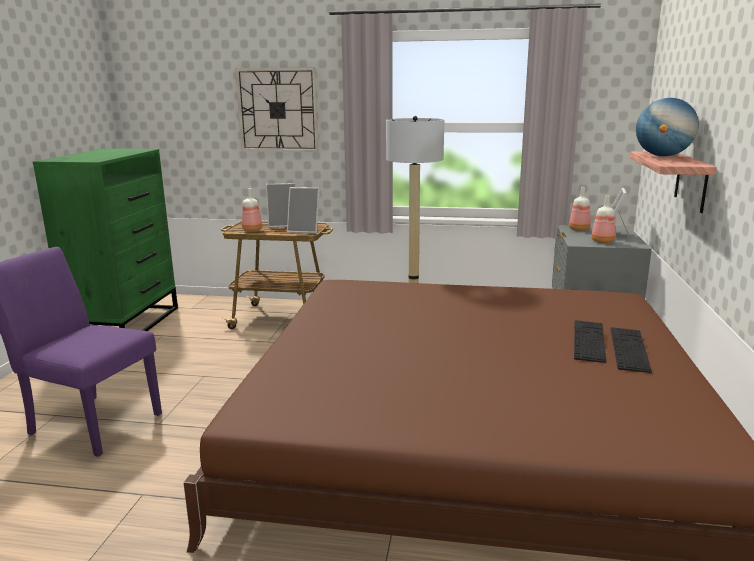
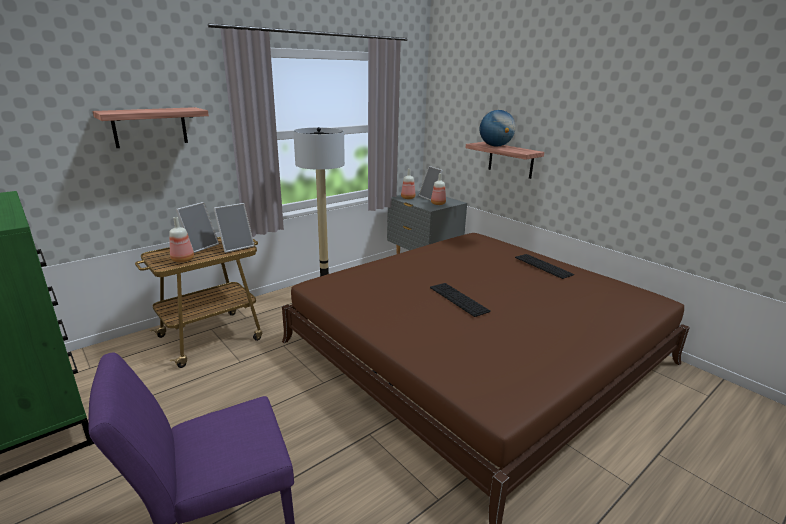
camera: 50 degrees left, 5 degrees up
(278, 110) = (150, 127): wall clock -> shelf
(589, 340) = (521, 268): keyboard -> keyboard (458, 299)

